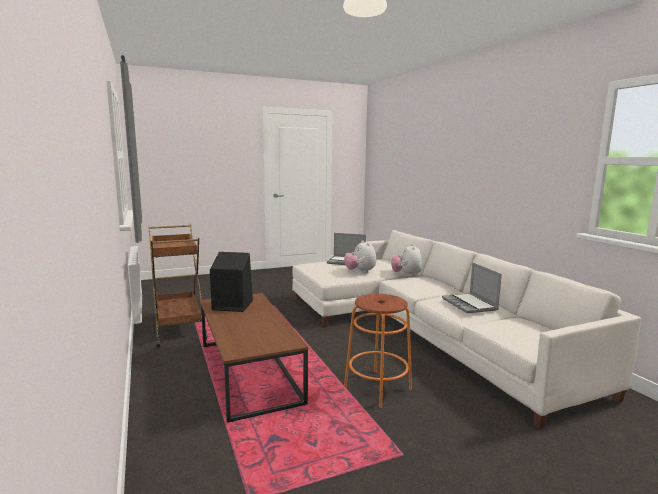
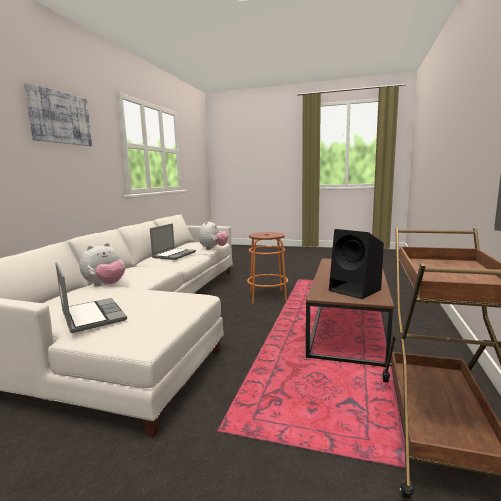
camera: 140 degrees left, 0 degrees up
(360, 272) = (139, 294): plush toy -> plush toy (213, 248)
(510, 141) = (60, 118): none -> picture

